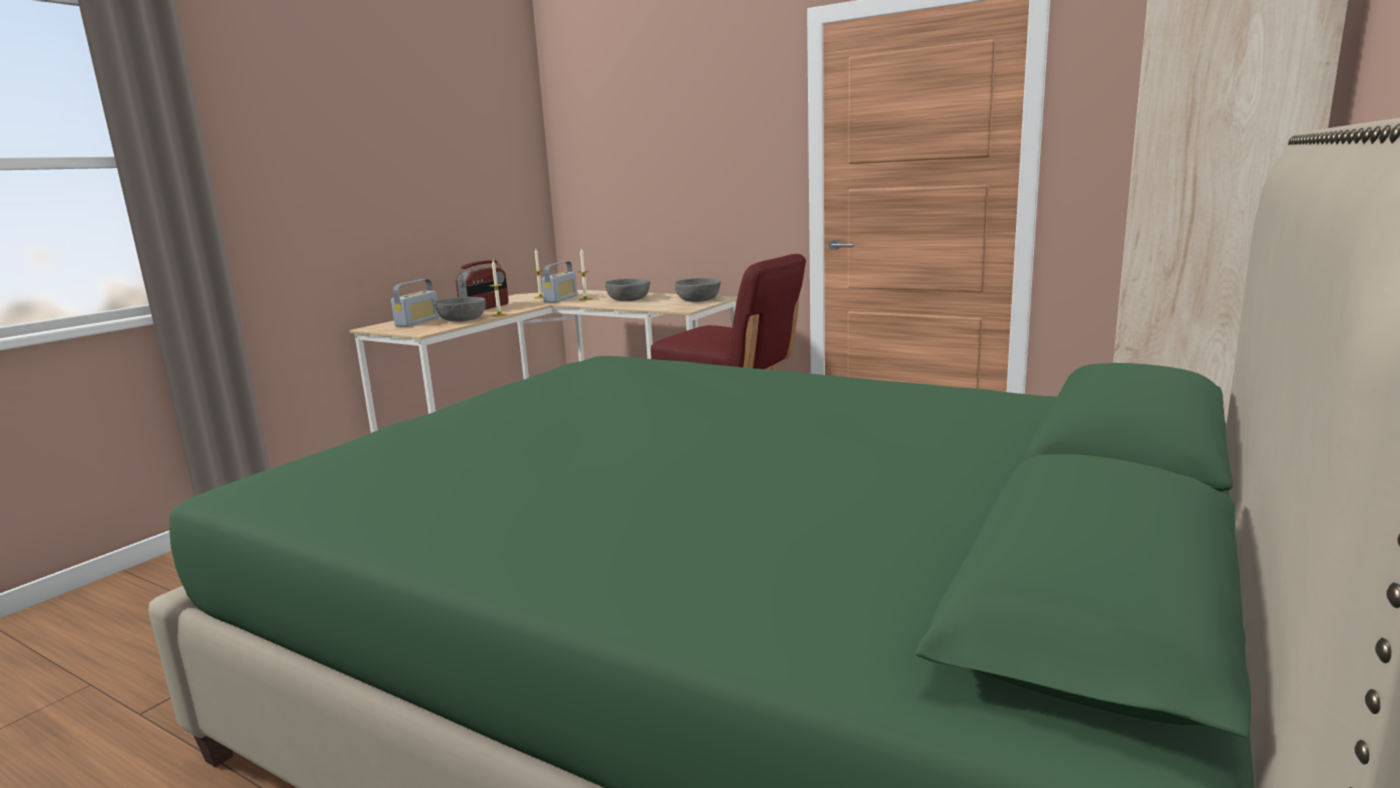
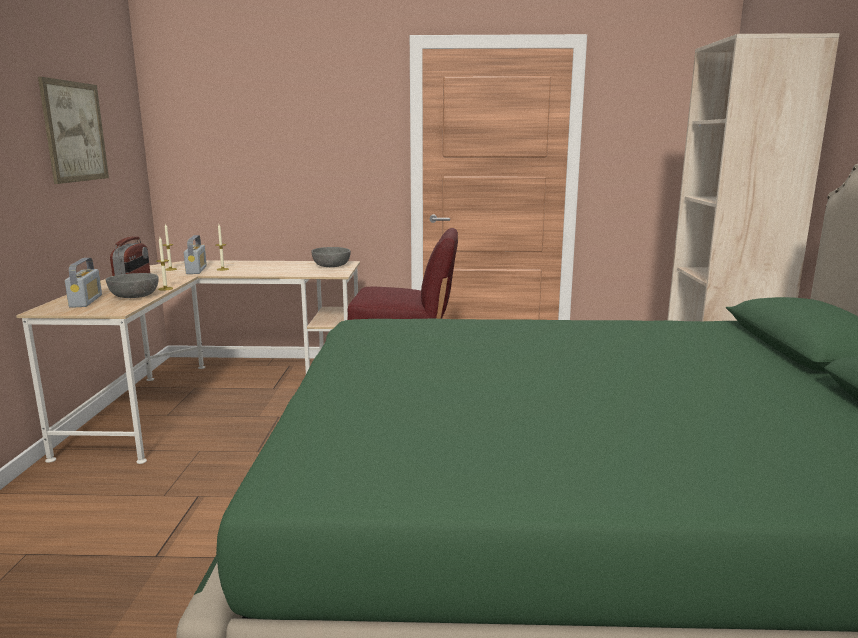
camera: 30 degrees left, 0 degrees up
(443, 154) = (74, 131): none -> picture
(628, 299) = (266, 267): grey bowl -> none

